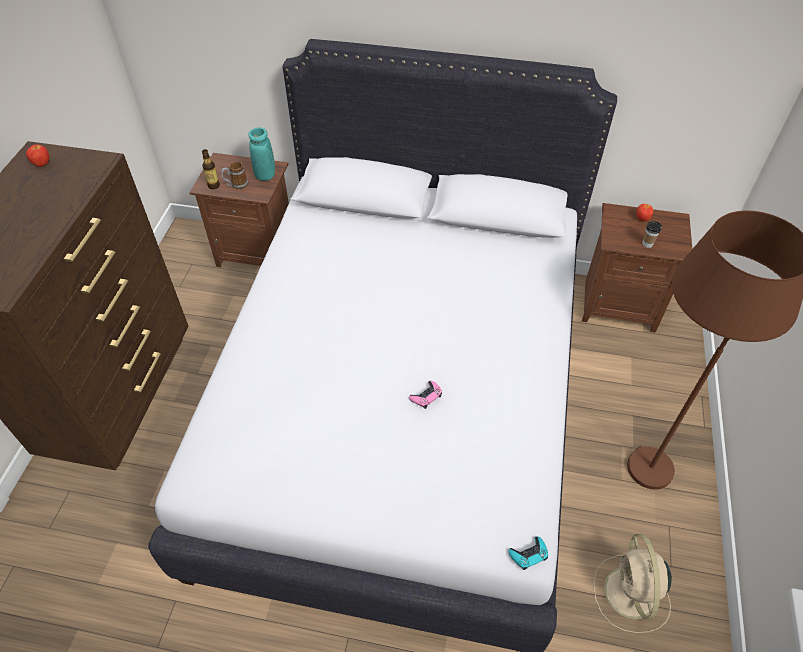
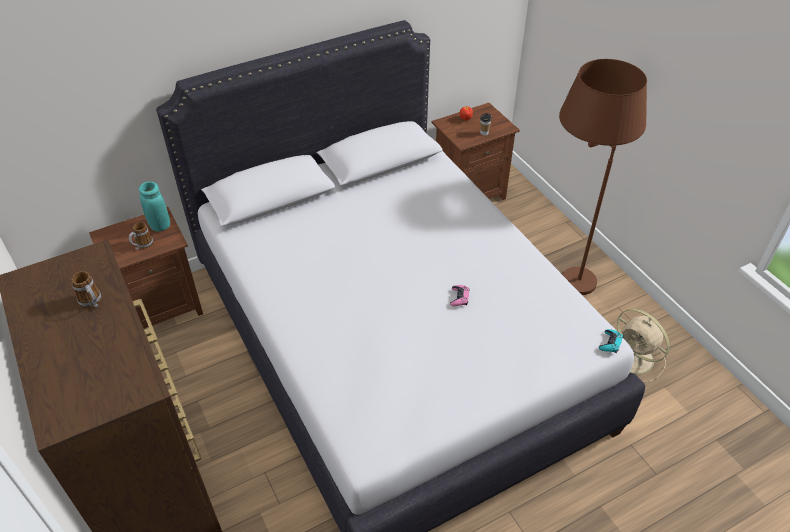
camera: 40 degrees left, 5 degrees down
(42, 164) = (40, 284): apple -> none
(54, 199) = (92, 302): none -> mug
(214, 186) = (122, 256): bottle -> none

